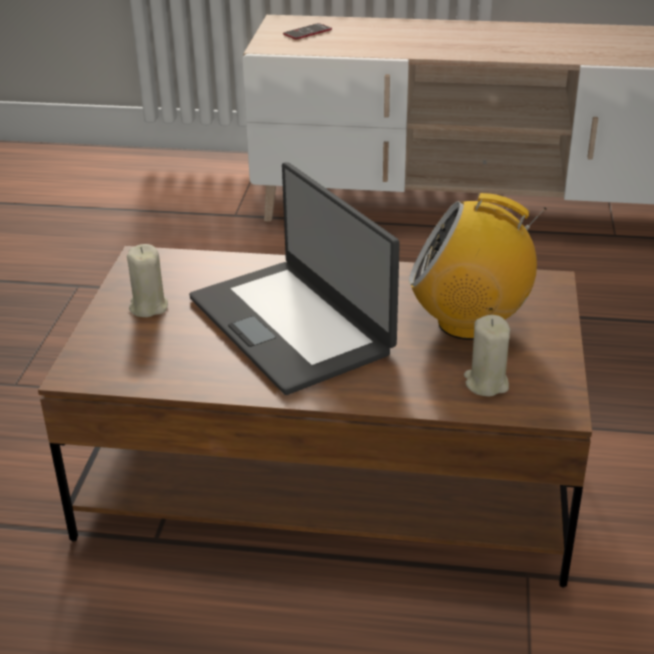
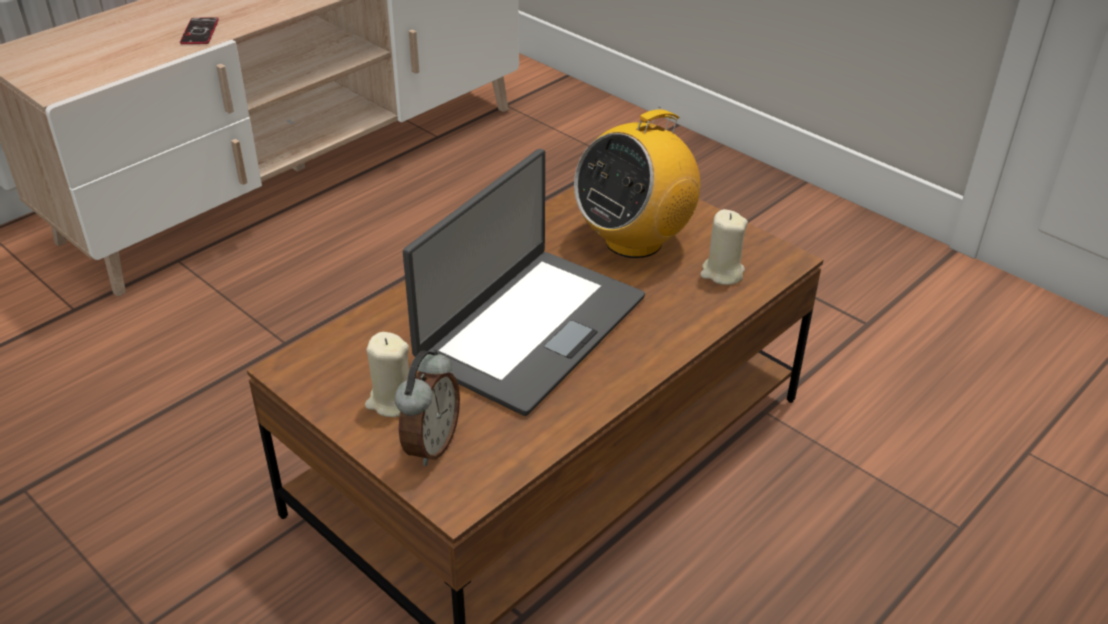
camera: 55 degrees left, 5 degrees up
(120, 340) = (430, 445): none -> alarm clock
(291, 324) = (529, 328): laptop -> laptop turned 60 degrees counterclockwise
(307, 32) = (68, 54): phone -> phone (200, 32)

